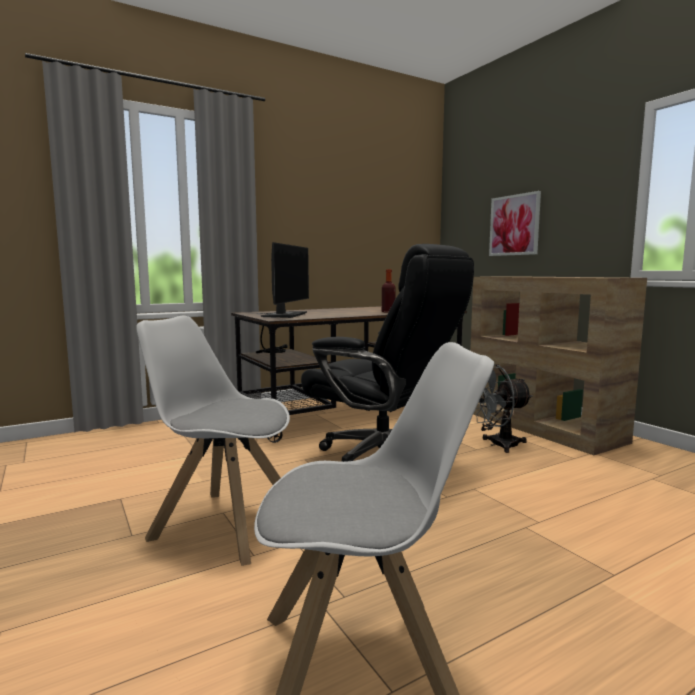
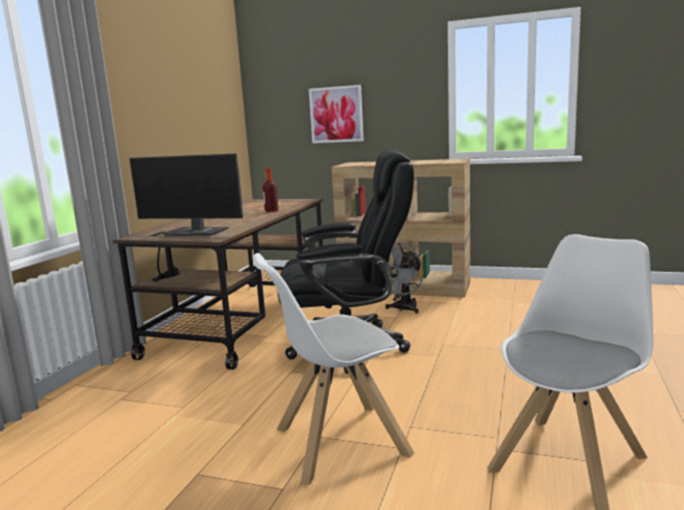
camera: 40 degrees left, 5 degrees up
(285, 315) = (197, 232): monitor -> monitor turned 135 degrees clockwise

